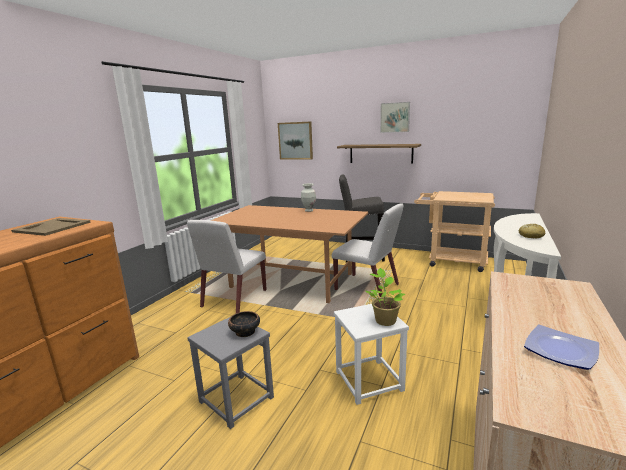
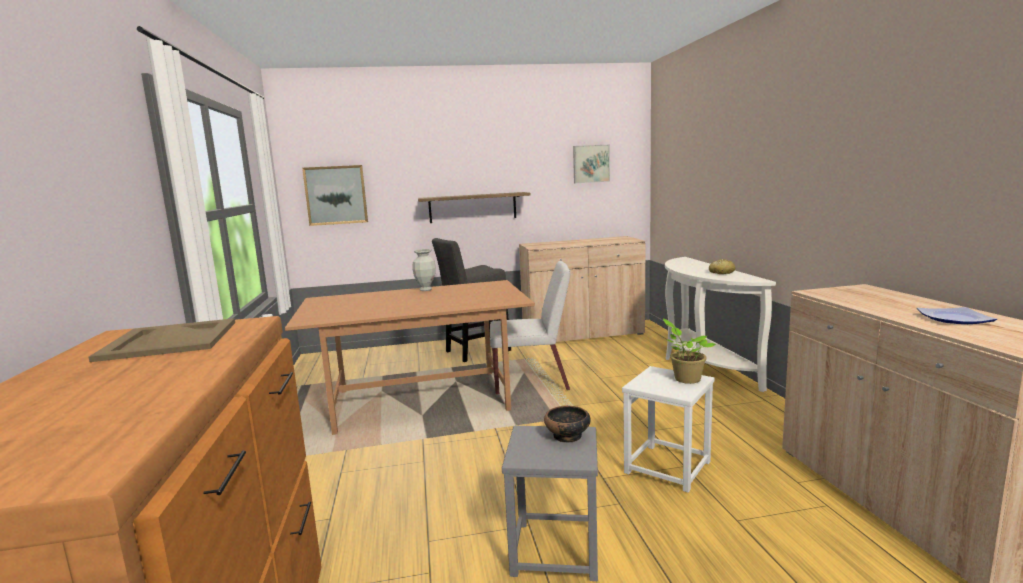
camera: 35 degrees left, 5 degrees down
(234, 299) = (363, 446): white chair -> none
(395, 117) = (488, 159): picture -> picture (590, 164)
(451, 261) = (582, 334): beige cart -> beige cabinet

